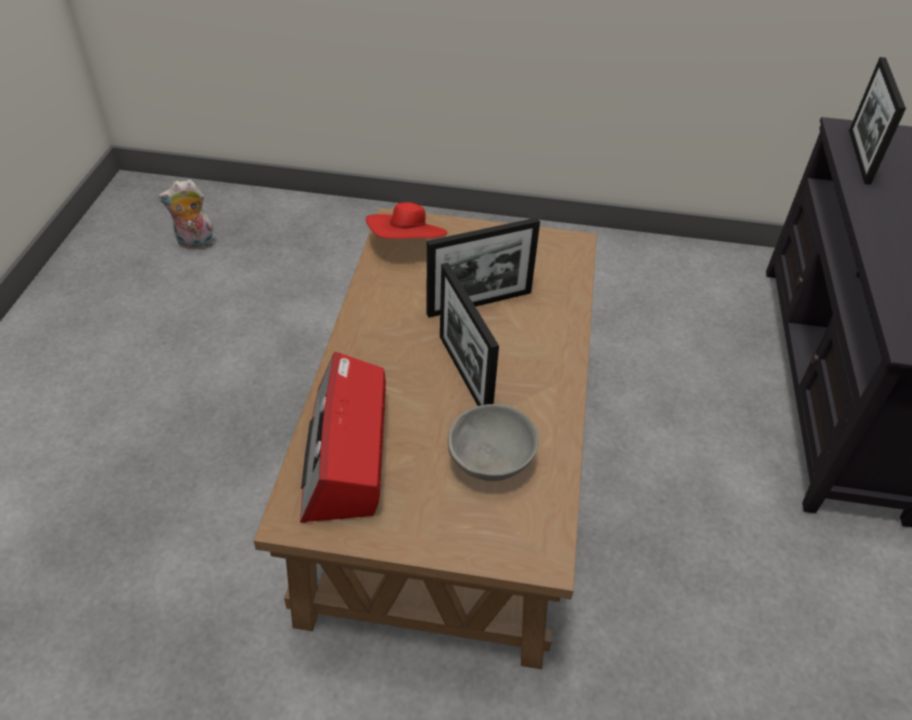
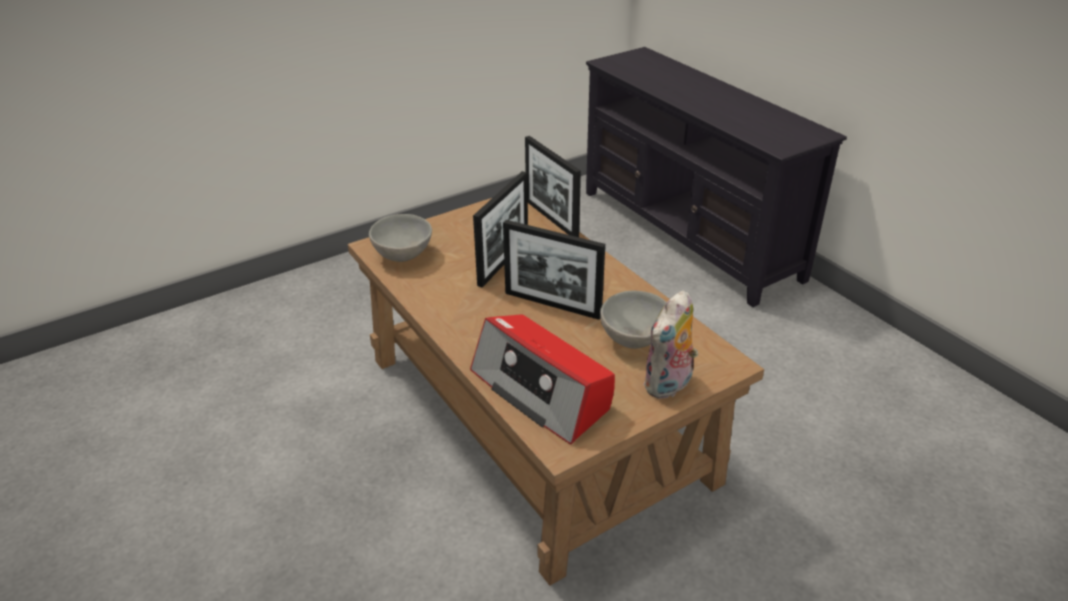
camera: 40 degrees left, 10 degrees down
(195, 244) = (117, 396): plush toy -> plush toy (669, 386)
(407, 244) = (404, 254): red hat -> grey bowl
(859, 156) = (633, 72): picture frame -> picture frame (551, 219)

